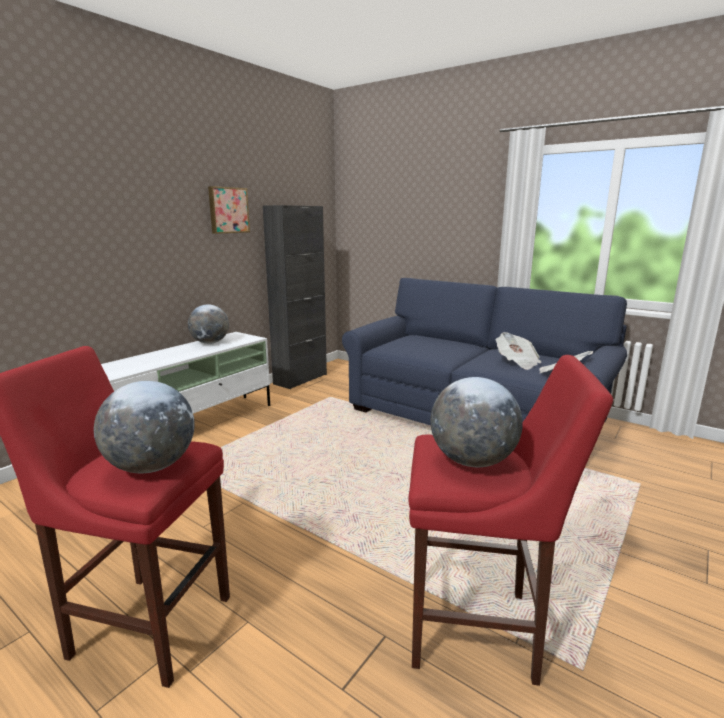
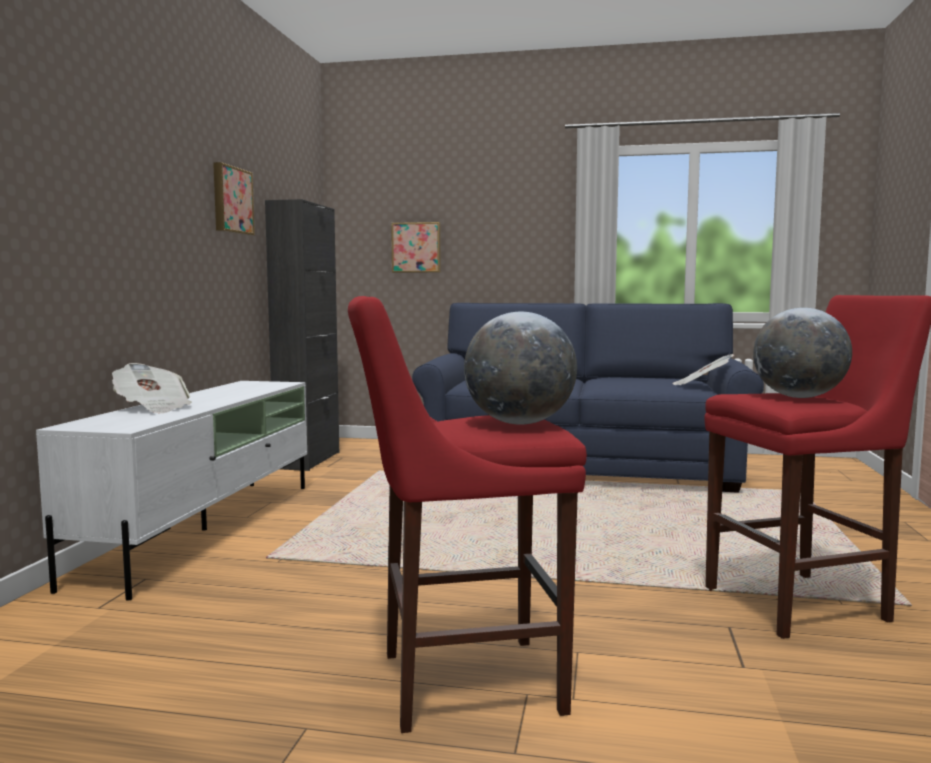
camera: 25 degrees left, 10 degrees down
(210, 343) = (232, 389): globe -> none
(391, 231) = (416, 247): none -> picture
(517, 362) = (642, 382): newspaper -> newspaper (153, 408)

